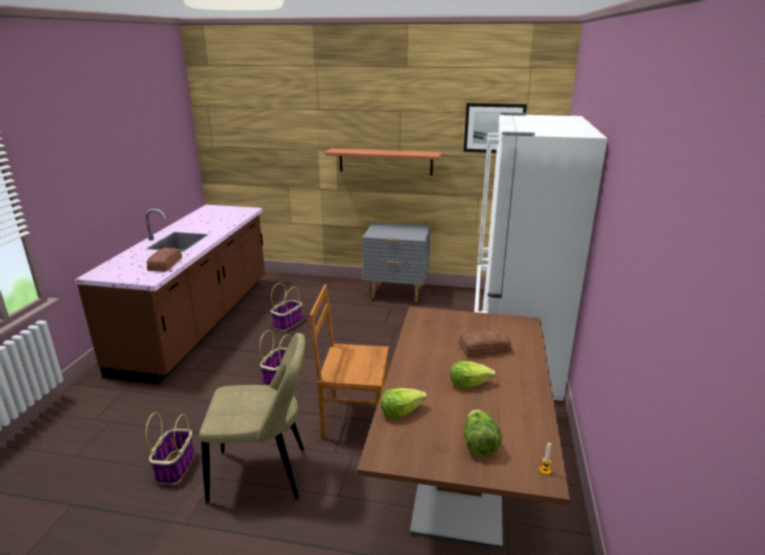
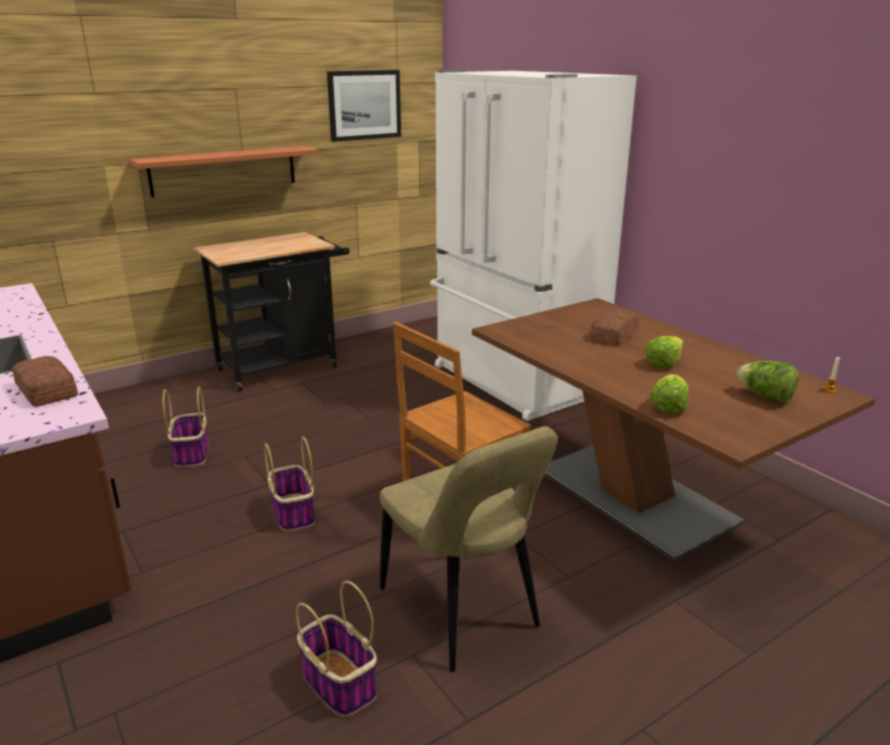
camera: 45 degrees left, 0 degrees up
(263, 474) = (462, 612): beige chair -> beige chair turned 105 degrees clockwise
(396, 293) = (284, 366): grey nightstand -> black cart

